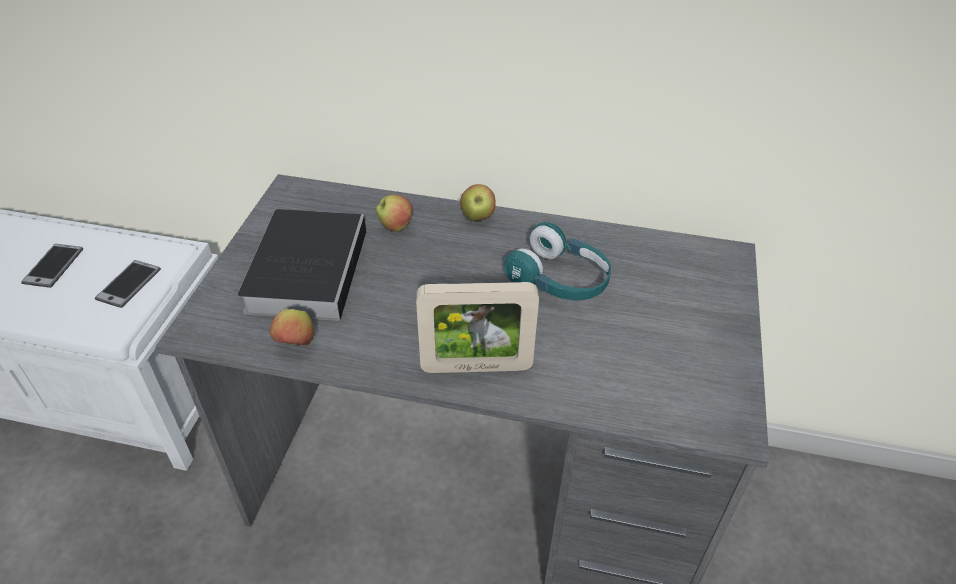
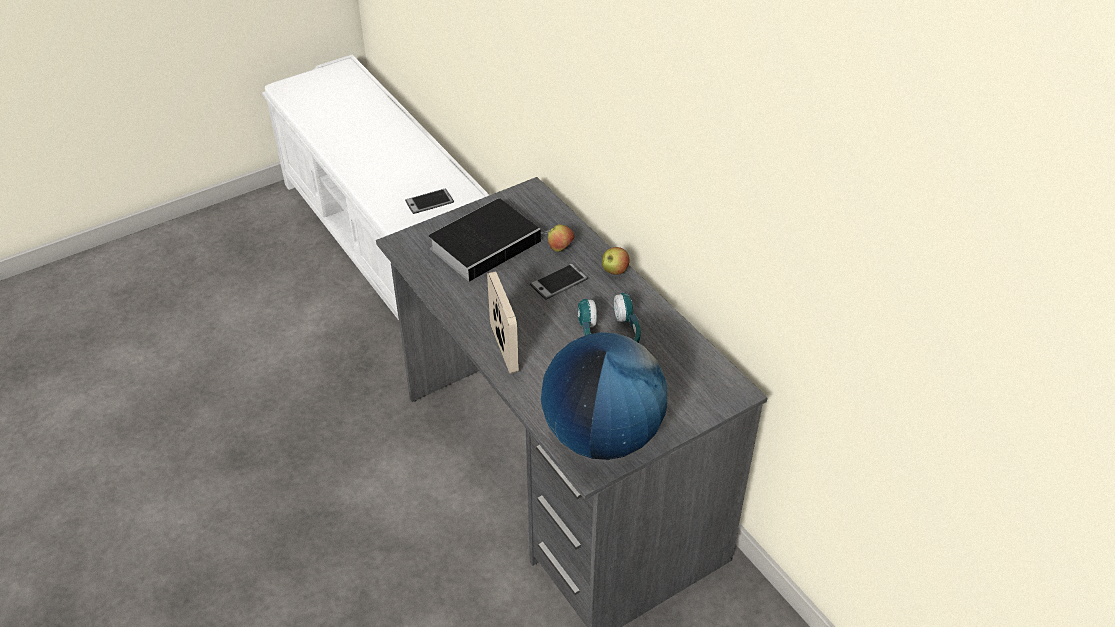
camera: 45 degrees right, 0 degrees up
(53, 266) = (404, 168): phone -> phone (558, 282)
(296, 344) = (435, 280): apple -> none
(476, 367) = (504, 349): picture frame -> picture frame turned 150 degrees counterclockwise
(694, 384) = (602, 436): none -> globe

